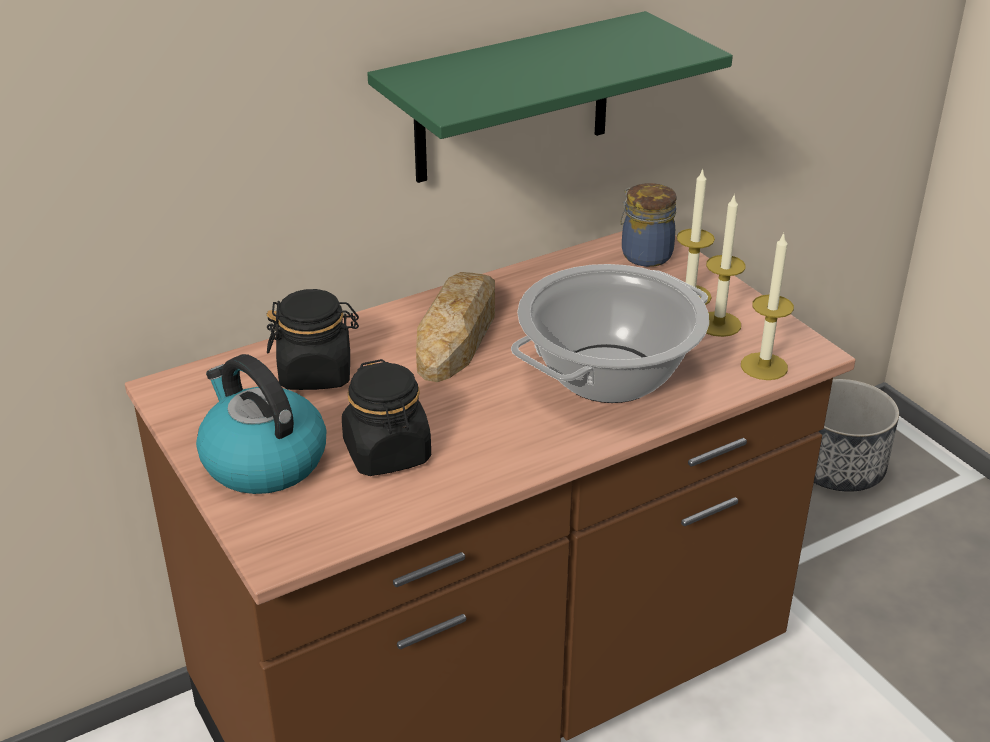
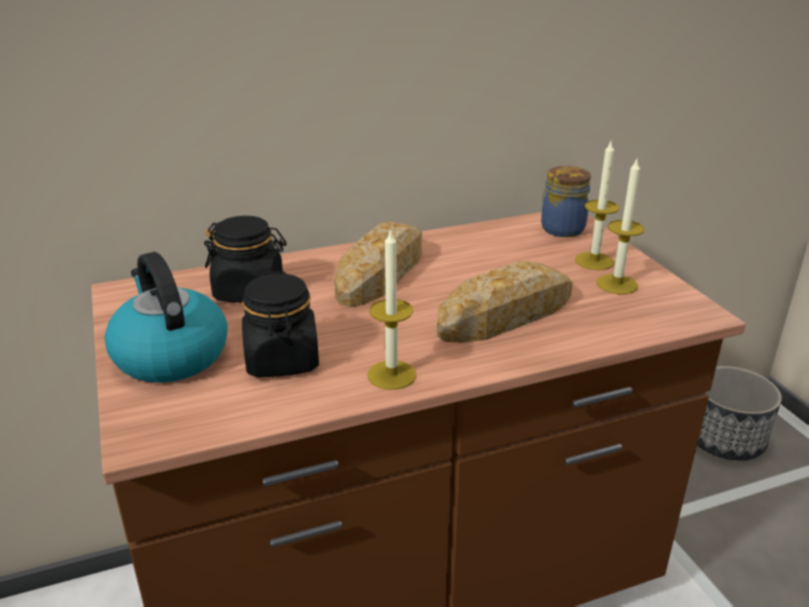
camera: 10 degrees right, 5 degrees down
(513, 99) = (451, 80): green shelf -> none
(609, 374) = (506, 314): cooking pot -> bread
(764, 366) = (654, 321): candle -> candle (391, 375)

